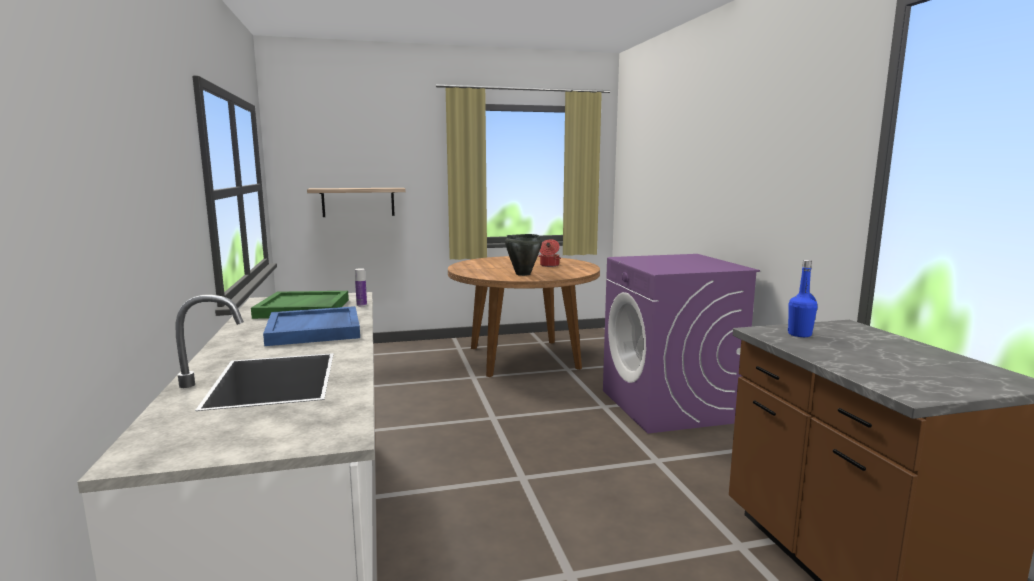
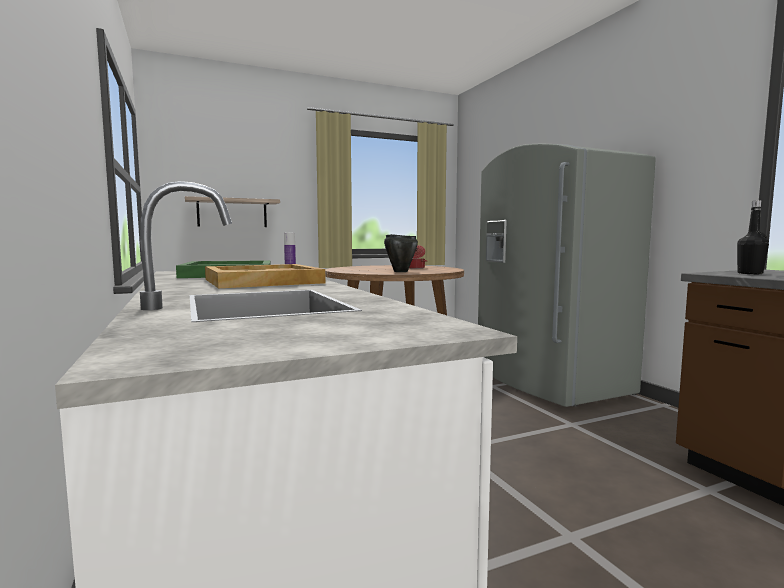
camera: 10 degrees left, 5 degrees down
(315, 330) = (264, 281): blue tray -> beige tray
(669, 406) = (548, 382): purple washing machine -> grey fridge
(799, 334) = (750, 273): blue bottle -> black bottle

